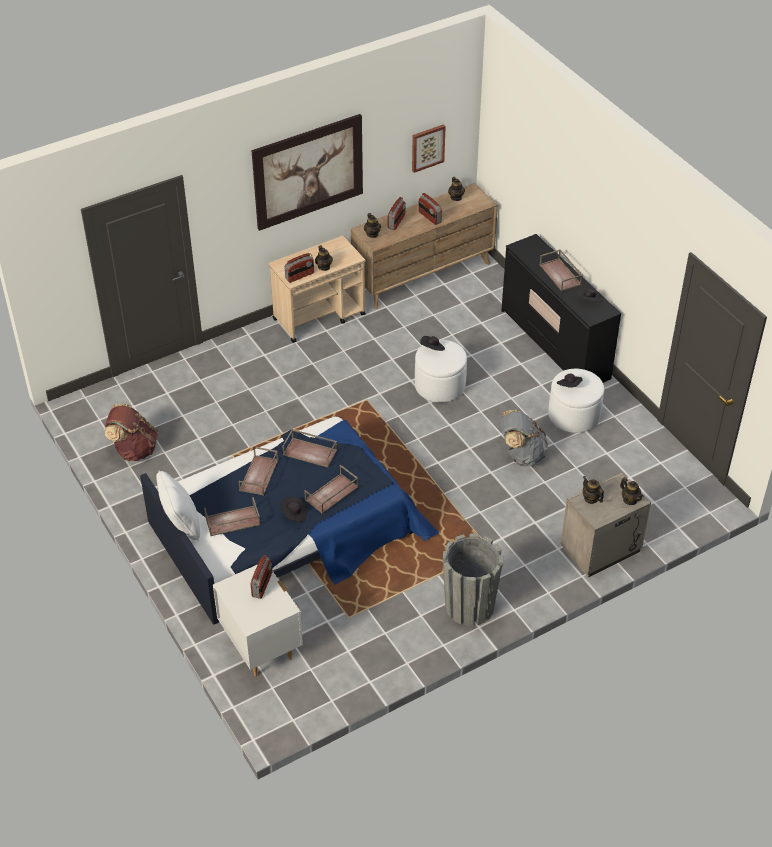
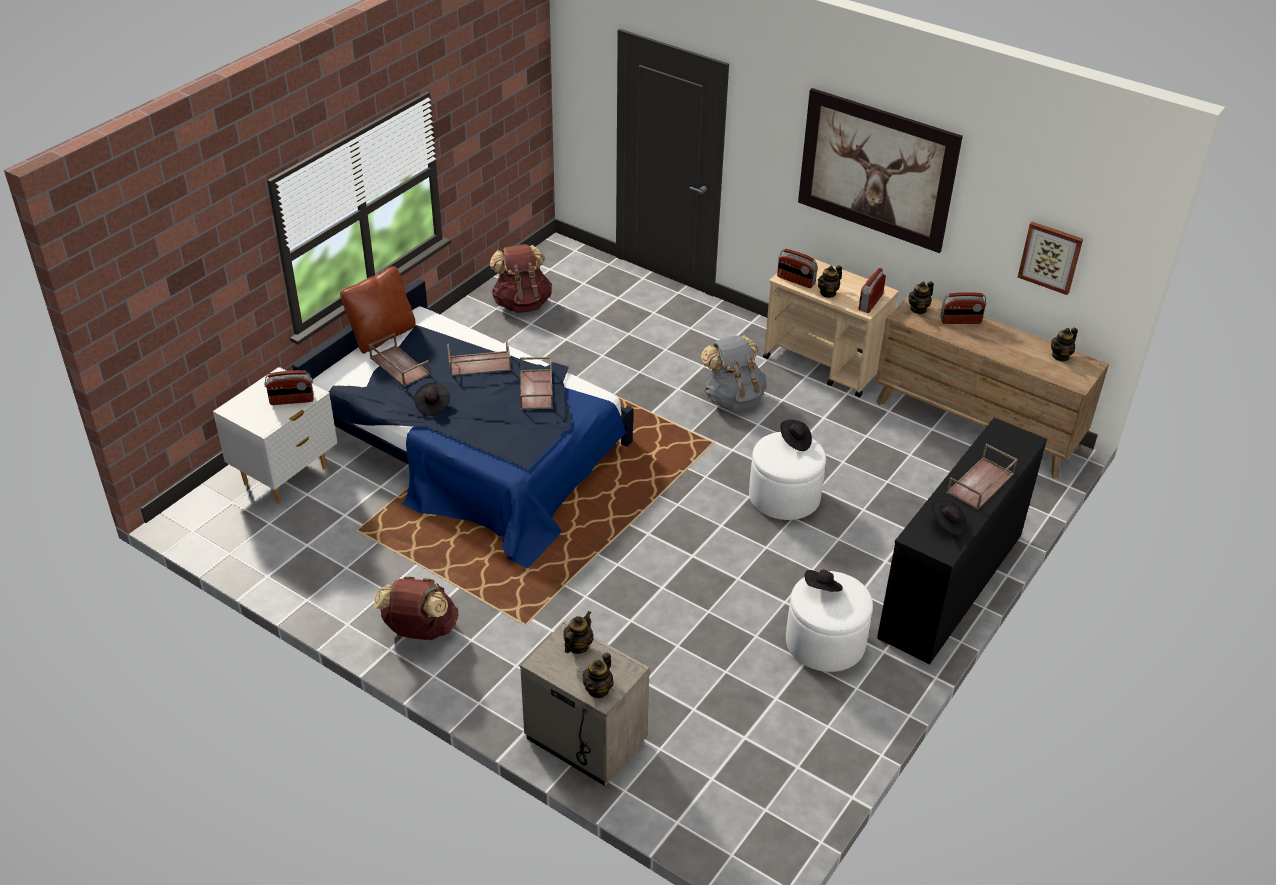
camera: 65 degrees right, 5 degrees down
(181, 524) = (382, 336): white pillow -> brown pillow
(331, 494) = (478, 424): brown tray -> none
(429, 217) = (997, 344): radio -> radio (870, 302)
(469, 606) = (420, 631): grey planter -> brown backpack
(521, 455) = (712, 608): grey backpack -> grey backpack (733, 398)

